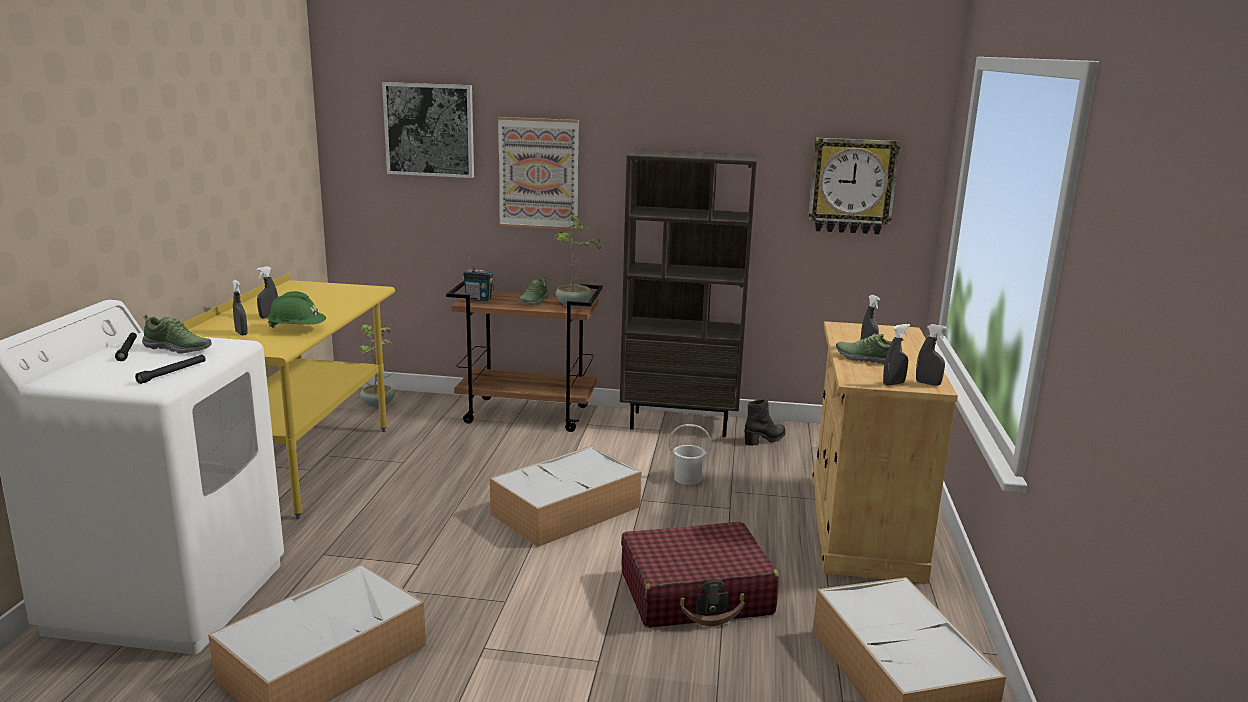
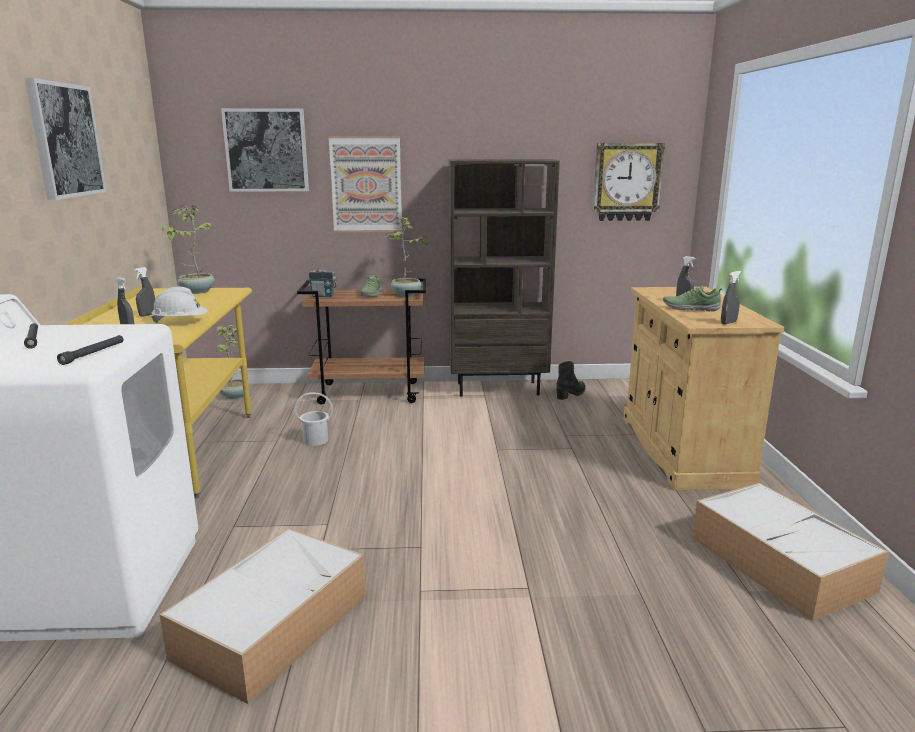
camera: 10 degrees left, 0 degrees up
(178, 349) = (87, 335): shoe -> none
(198, 132) = (65, 140): none -> picture
(297, 329) = (181, 322): green hard hat -> white hard hat
(334, 288) = (196, 291): none -> potted plant
(565, 511) = (437, 465): storage box -> none
(687, 478) = (525, 429): white bucket -> white bucket (315, 440)
(696, 594) = (581, 519): red suitcase -> none
(928, 383) = (754, 321): grey spray bottle -> none

